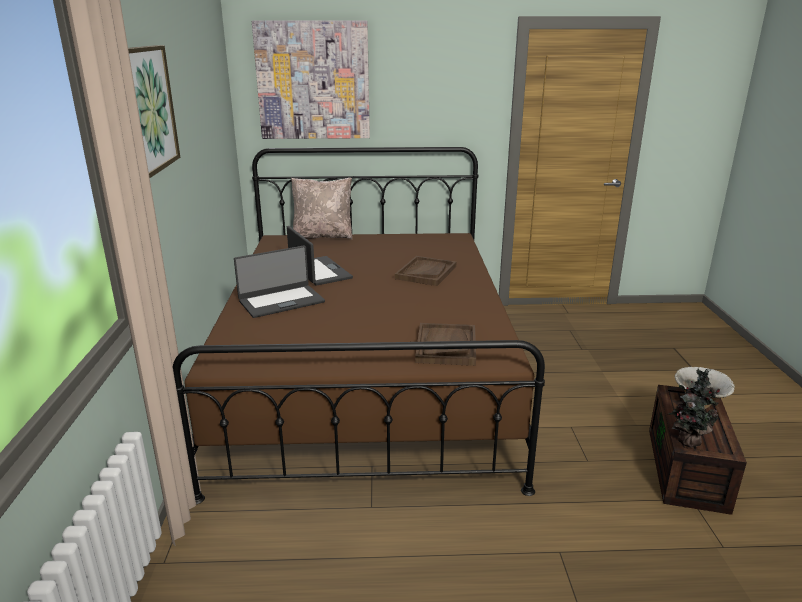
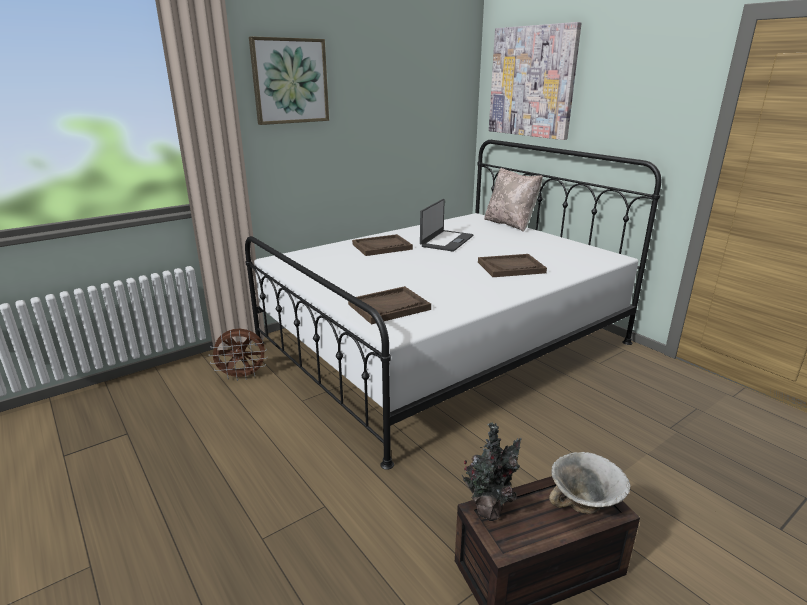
camera: 55 degrees right, 0 degrees up
(263, 538) = (242, 376): none -> brown fan
(281, 301) = (382, 247): laptop -> brown tray
(367, 380) = (443, 343): brown bed -> white bed

